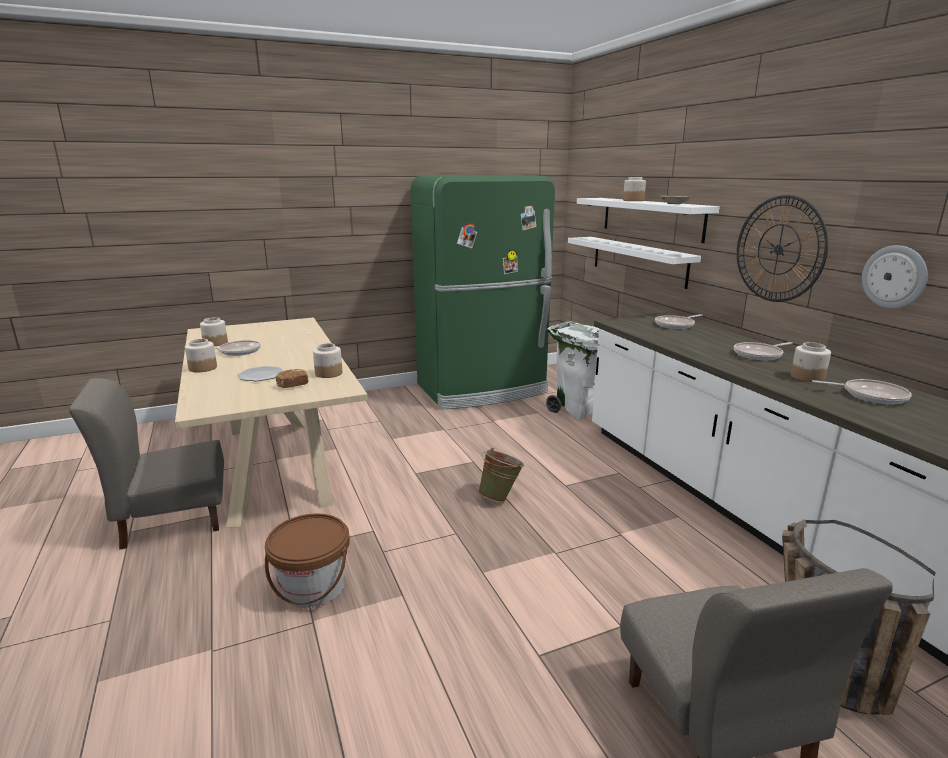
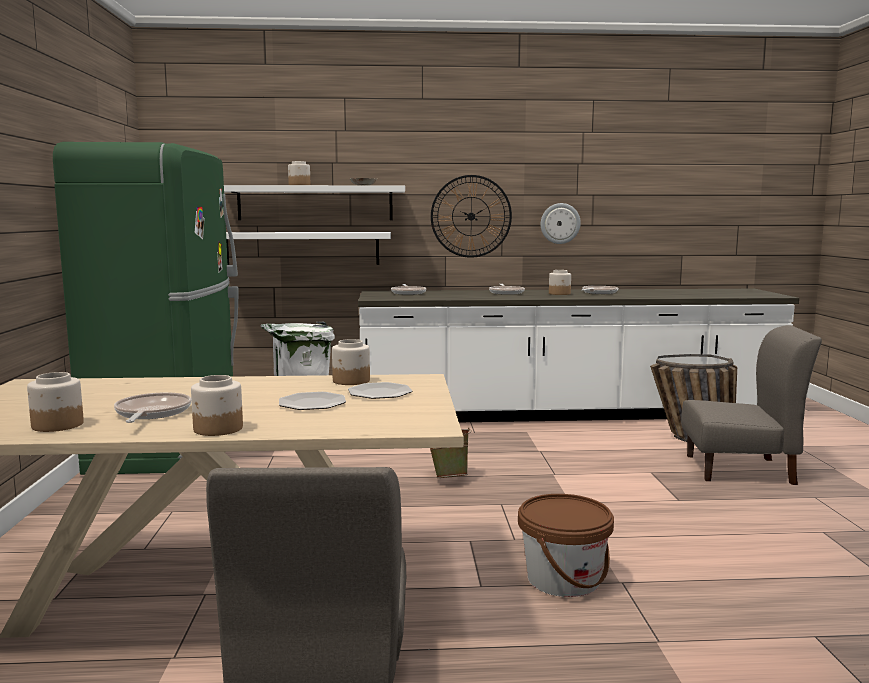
camera: 70 degrees left, 10 degrees down
(293, 385) = (379, 393): bread -> plate

